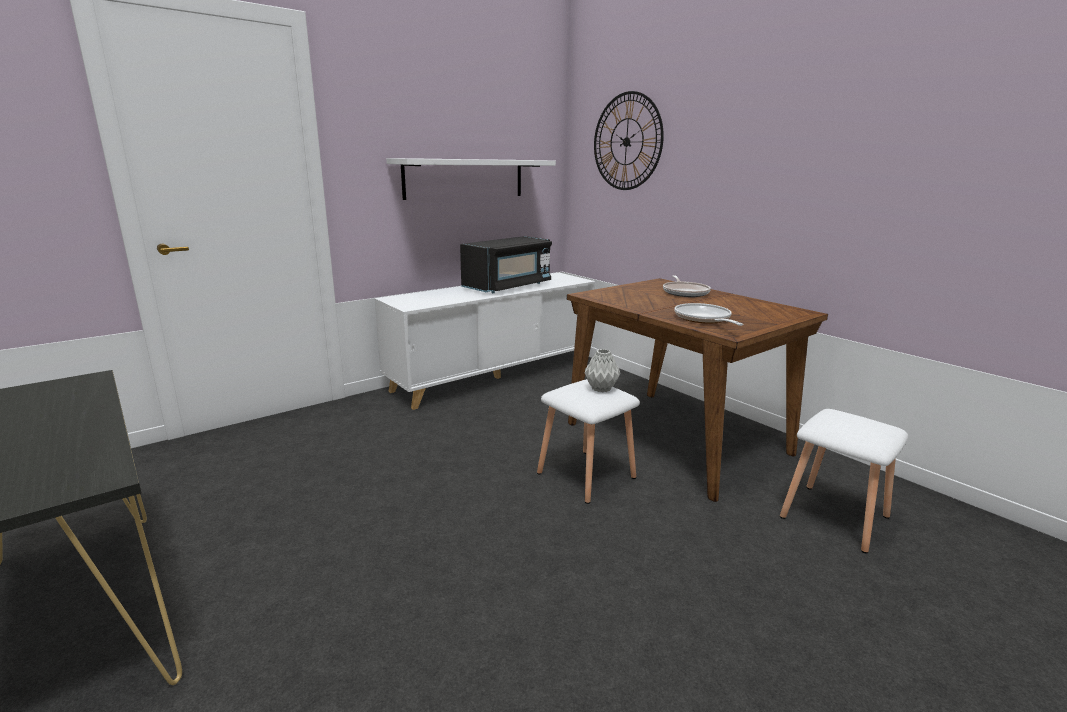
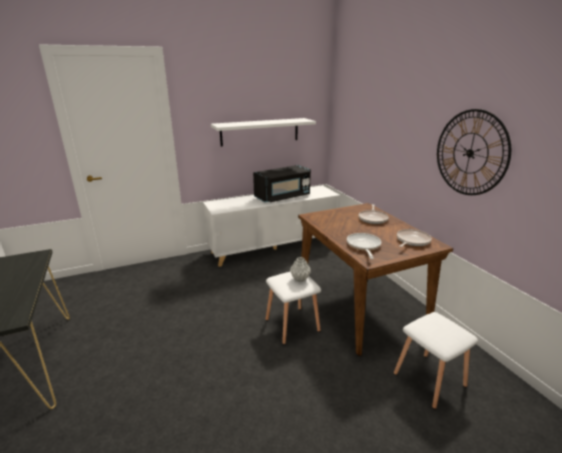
camera: 15 degrees right, 5 degrees up
(626, 142) = (360, 111): wall clock -> wall clock (470, 153)
(765, 310) = (412, 241): none -> frying pan

